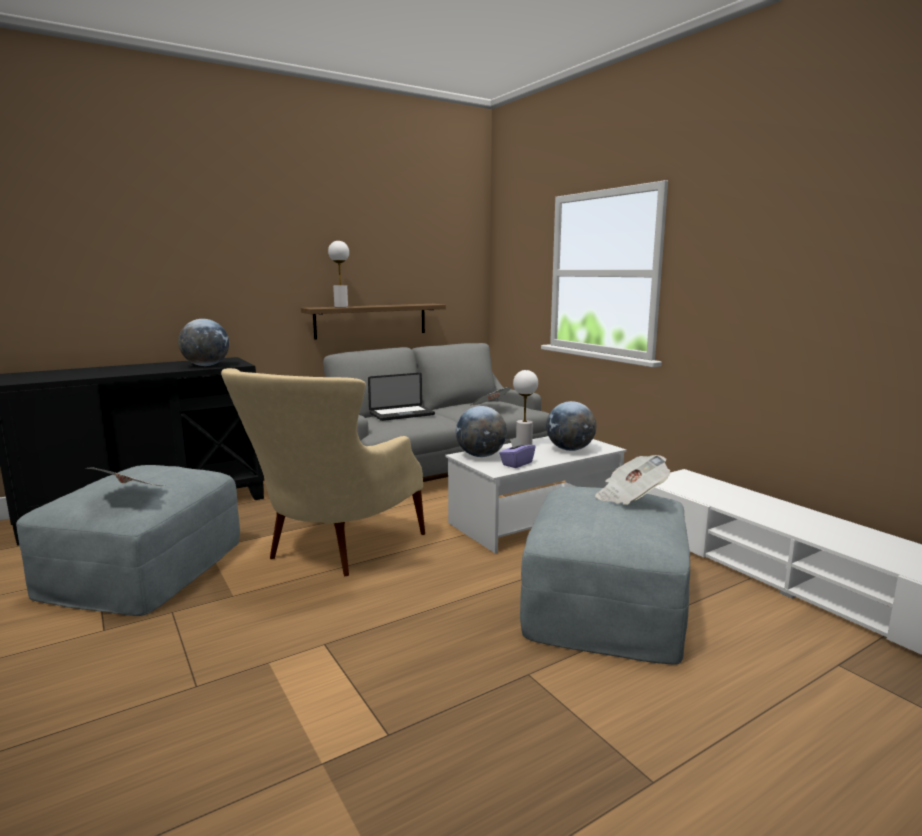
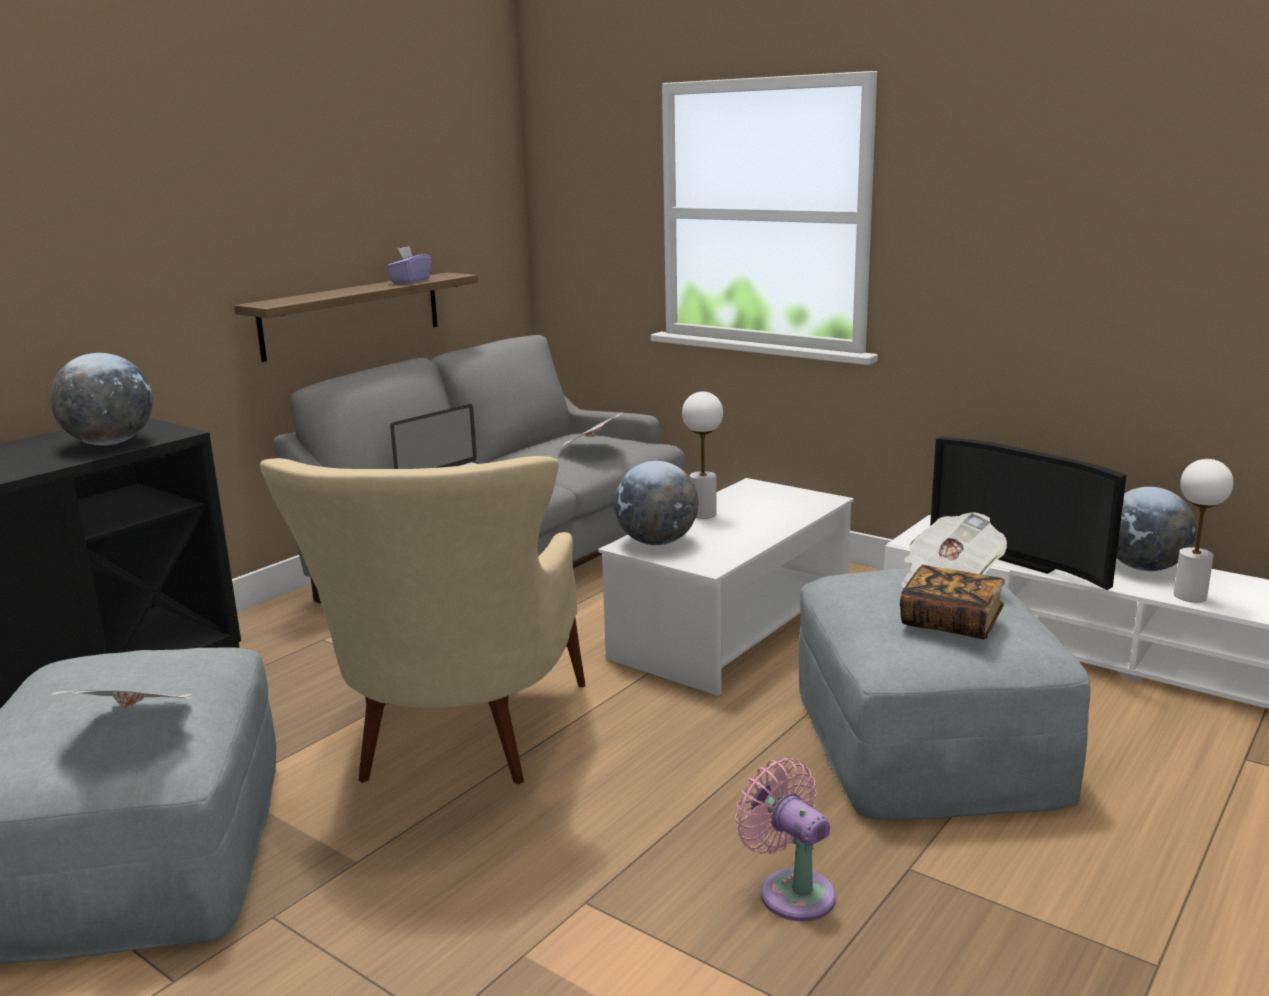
camera: 20 degrees left, 5 degrees up
(341, 306) = (308, 296): white table lamp -> white table lamp (1190, 596)
(443, 668) = (791, 891): none -> pink fan
(516, 464) = (725, 548): purple tissue box -> purple tissue box (410, 281)
(570, 449) = (776, 510): globe -> globe (1144, 568)
(605, 519) = (951, 622): none -> book
(728, 503) = (1028, 561): none -> television

